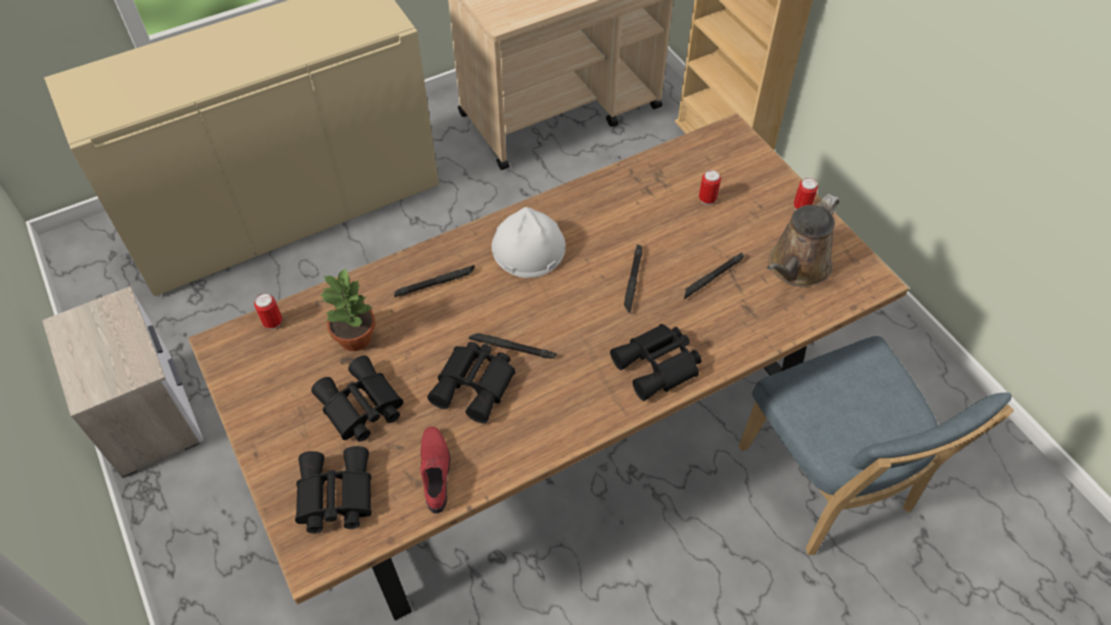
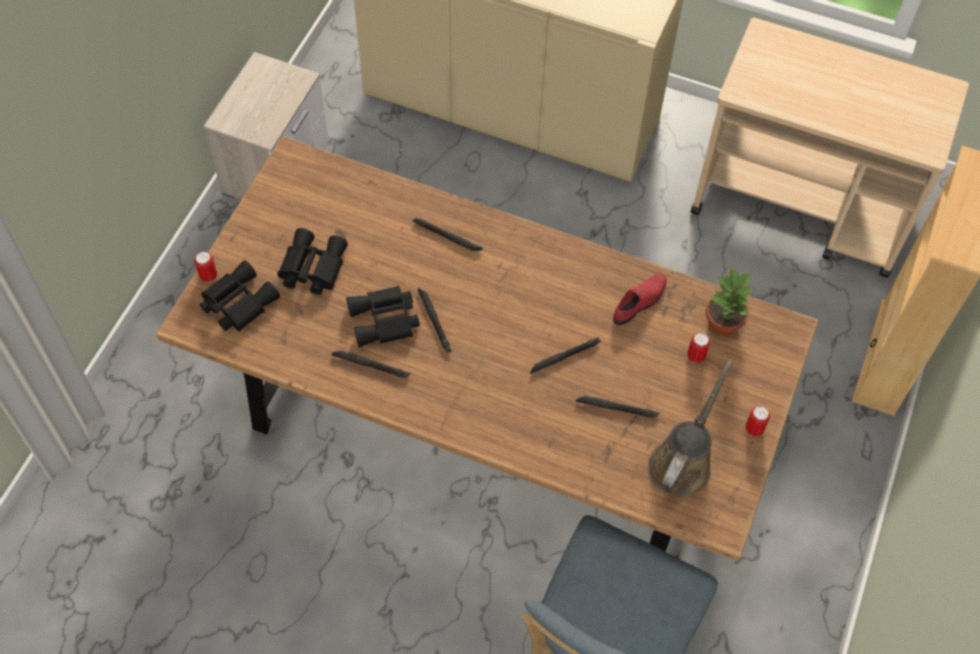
camera: 50 degrees right, 5 degrees up
(272, 322) = (332, 170): can -> can (208, 276)
(355, 336) = (362, 224): potted plant -> potted plant (723, 323)
(436, 471) = (301, 345): red shoe -> red shoe (640, 302)
(512, 427) = (370, 366): none -> black flashlight
(528, 247) = (532, 269): white hard hat -> none
(659, 366) = (500, 423): black binoculars -> none
(796, 268) = (682, 462): brown watering can -> brown watering can turned 120 degrees clockwise

